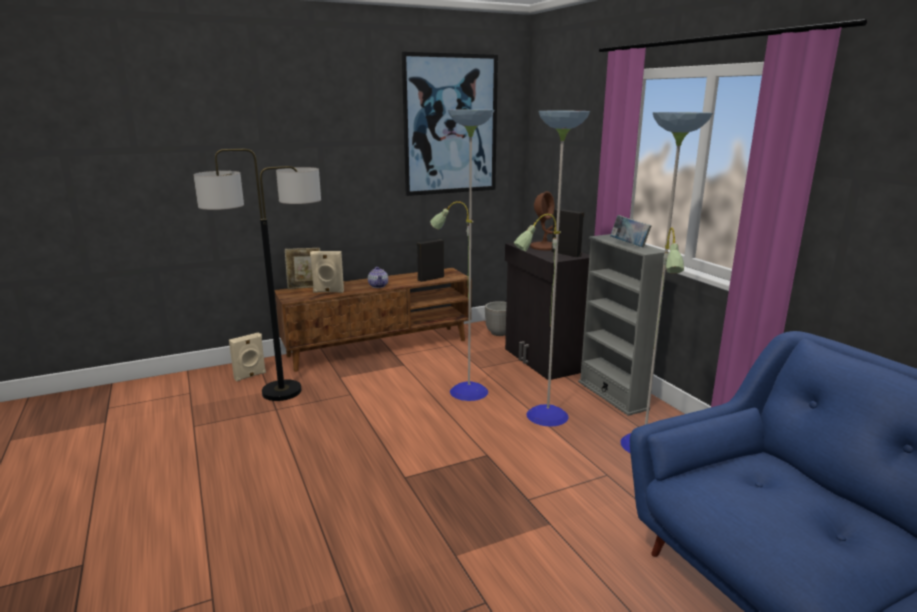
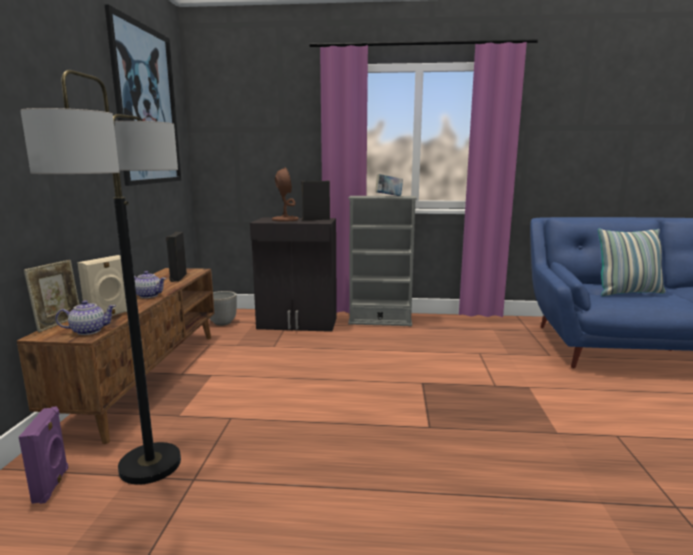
camera: 60 degrees left, 5 degrees down
(250, 376) = (52, 485): beige speaker -> purple speaker
(299, 297) = (88, 331): none -> teapot
(545, 417) = (386, 348): floor lamp -> none
(777, 503) = (627, 293): none -> pillow

